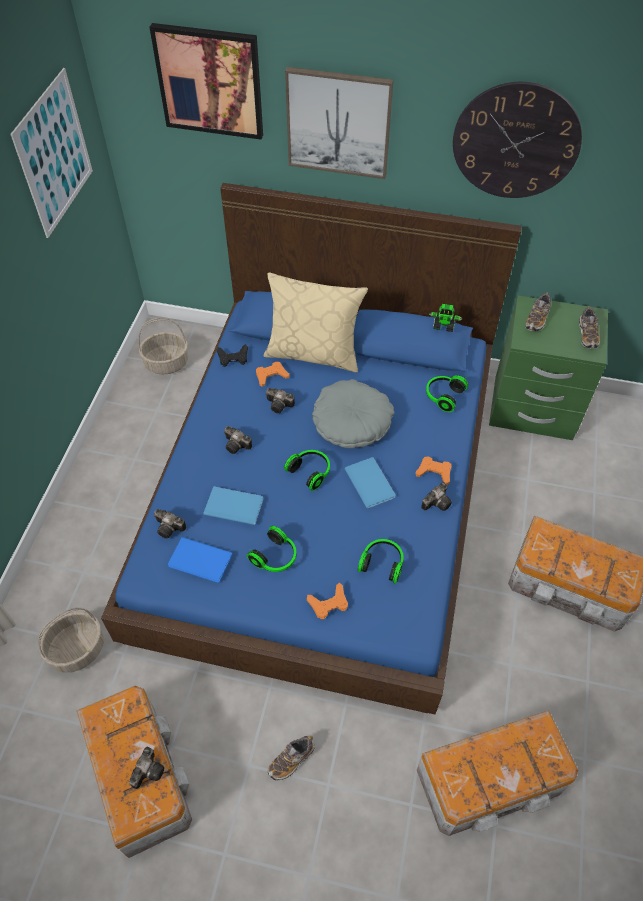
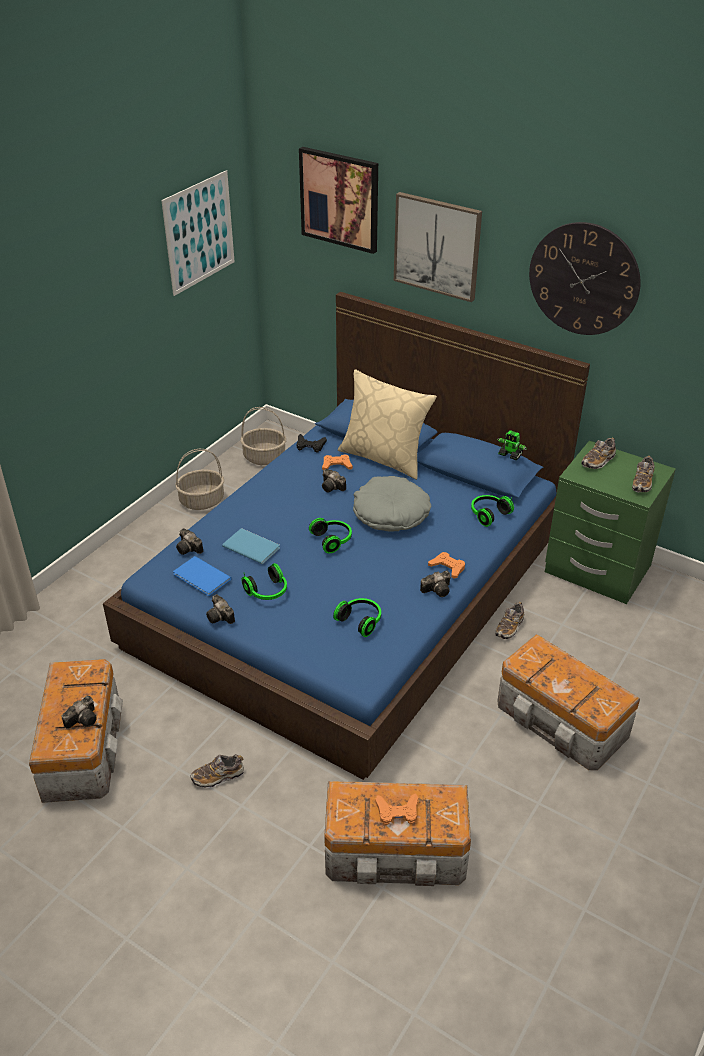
camera: 20 degrees right, 15 degrees down
(78, 649) = (80, 642): basket -> basket (202, 500)
(237, 445) = (279, 507): camera -> camera (221, 617)
(328, 603) = (296, 636): orange game controller -> orange game controller (397, 812)
(370, 481) = (383, 560): blue book -> none
(484, 497) = (509, 627): none -> shoe

